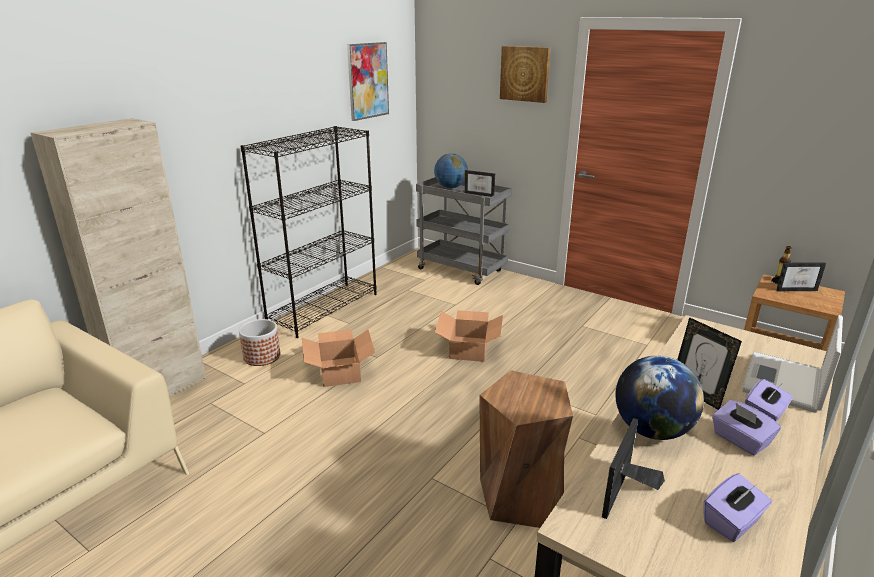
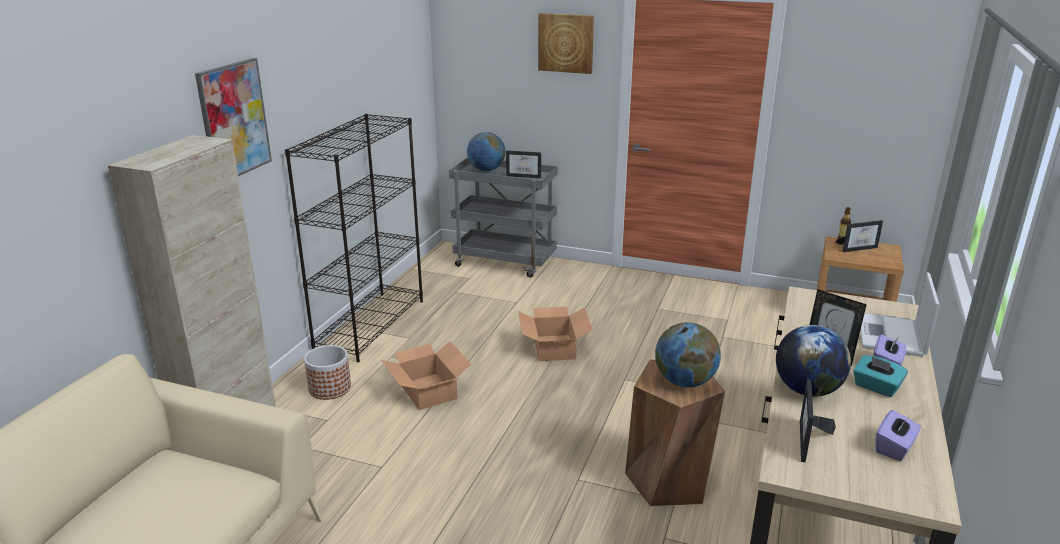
camera: 15 degrees left, 0 degrees up
(368, 81) = (391, 58): picture -> picture (234, 120)
(534, 398) = (684, 381): none -> globe
(740, 440) = (876, 387): purple tissue box -> turquoise tissue box

